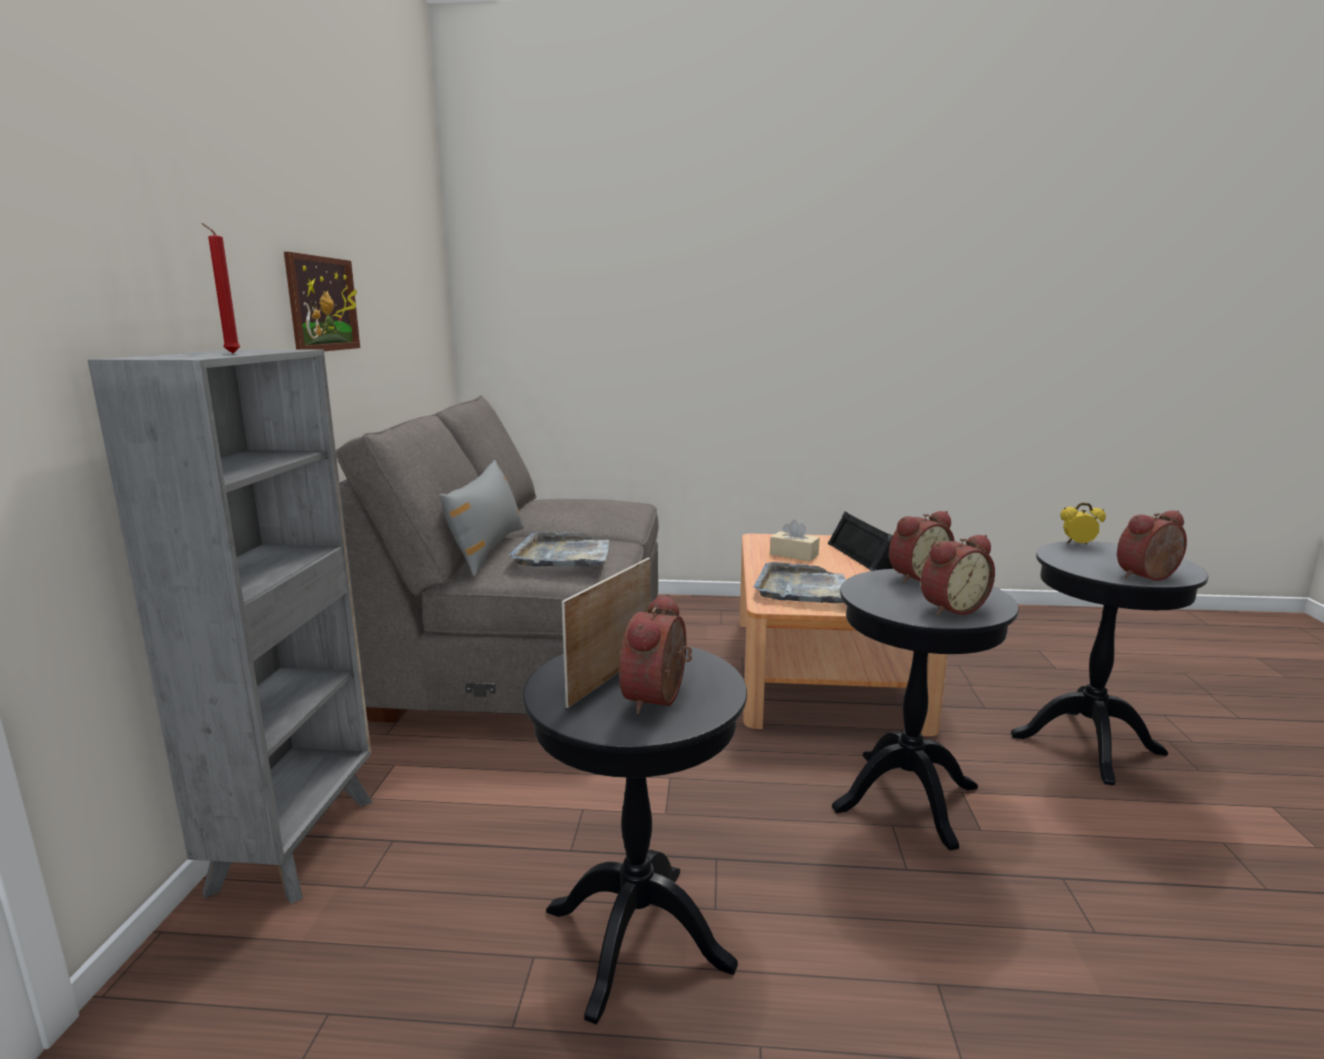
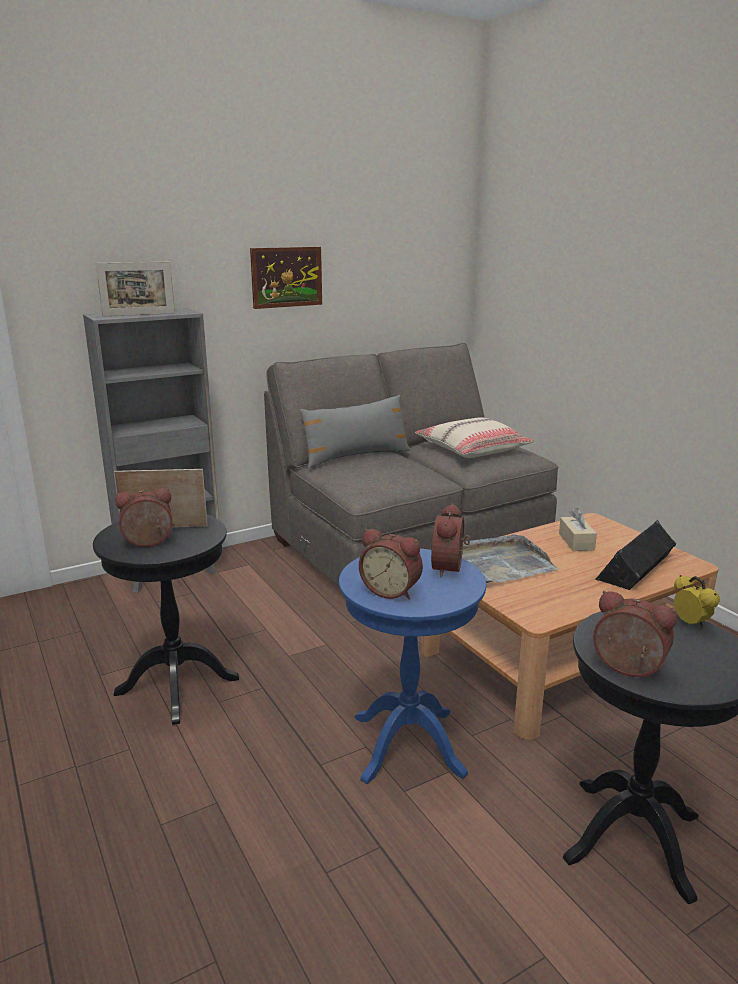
camera: 55 degrees right, 5 degrees up
(230, 353) = (139, 314): red candle -> picture frame
(563, 555) = (375, 473): grey tray -> none
(579, 510) = (472, 449): none -> beige pillow
(906, 798) = (408, 745): black side table -> blue side table
(916, 576) = (450, 568): alarm clock -> alarm clock turned 75 degrees clockwise

